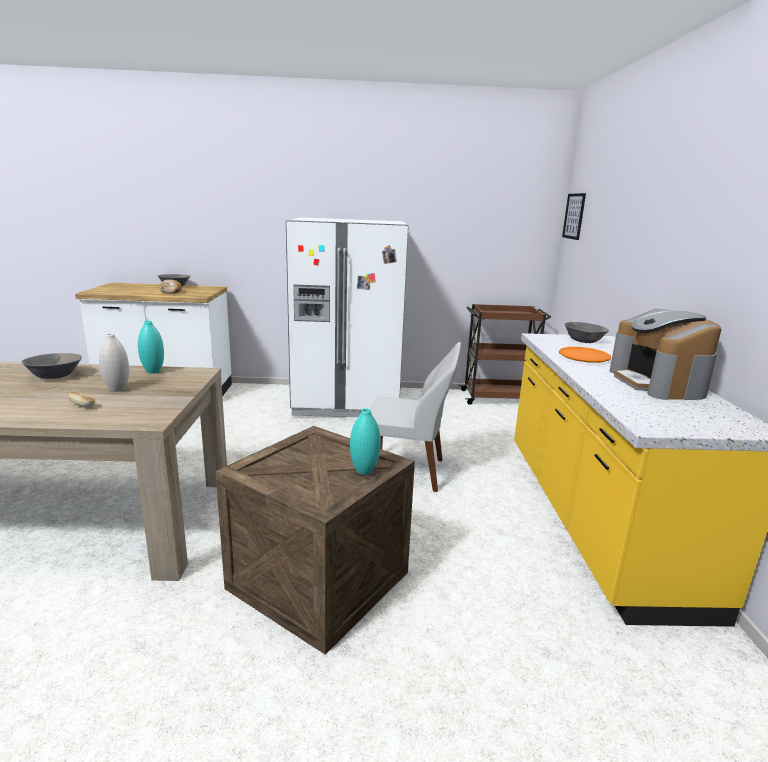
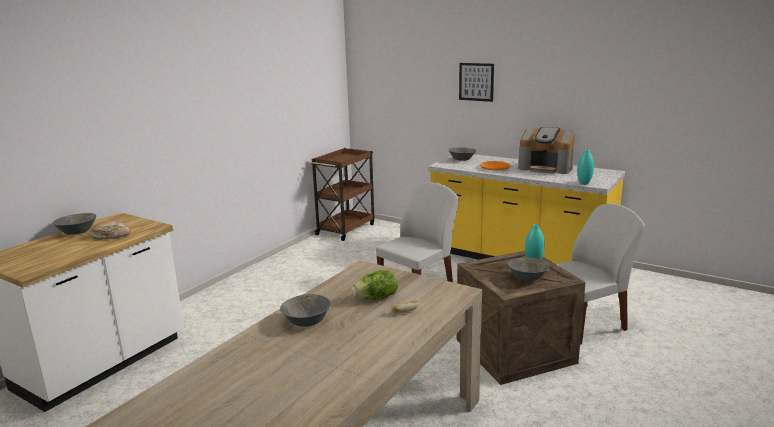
camera: 55 degrees left, 0 degrees up
(117, 389) = (377, 298): white vase -> lettuce
(153, 371) = (341, 283): turquoise vase -> turquoise vase (584, 183)
(304, 475) = (528, 278): none -> grey bowl
(347, 402) = (273, 280): white fridge -> none
(460, 634) = (584, 324): none -> white chair
(574, 216) = (368, 73): picture -> picture (476, 82)

